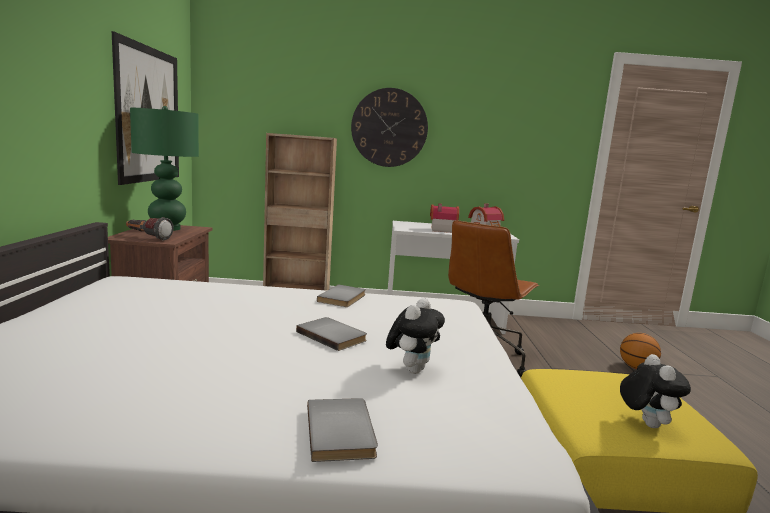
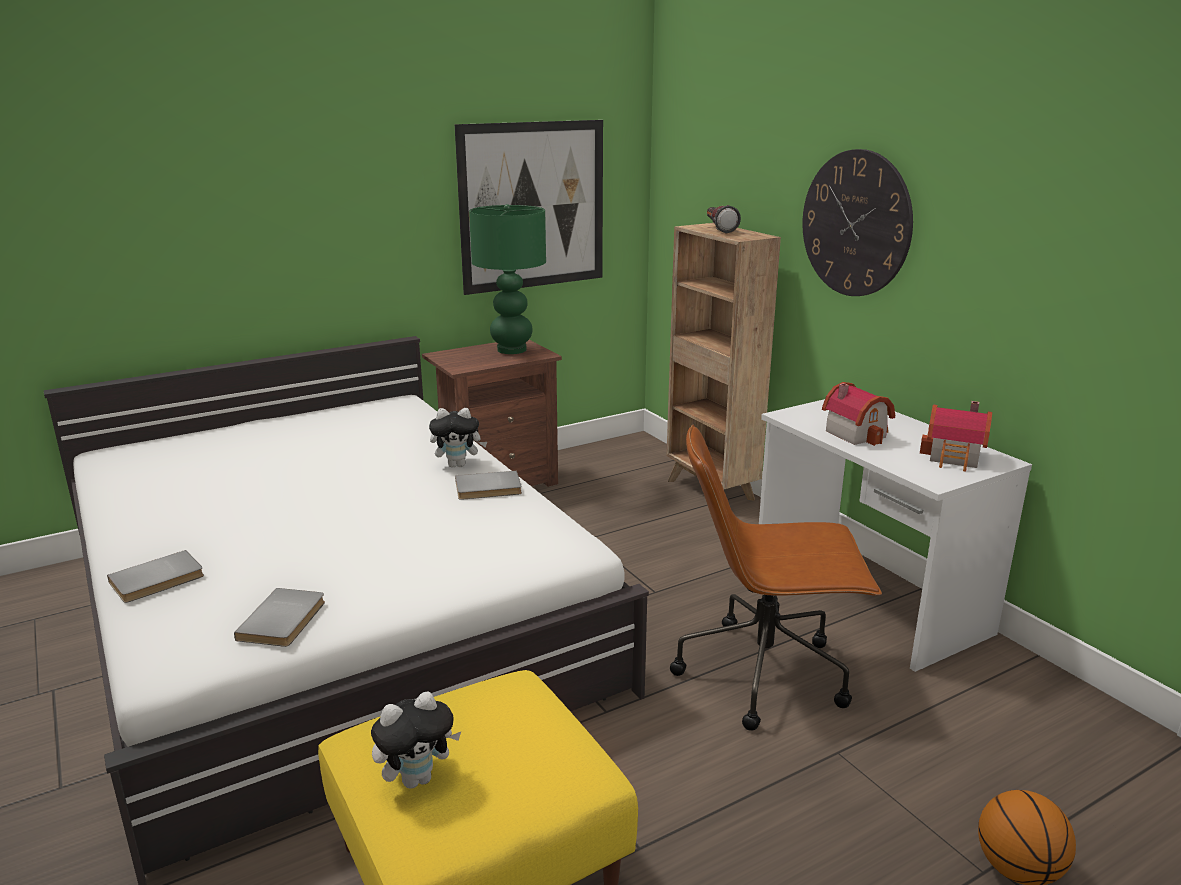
camera: 60 degrees right, 10 degrees up
(147, 237) = (458, 360): flashlight -> flashlight (718, 229)
(333, 335) = (359, 519): grey book -> grey book (285, 620)
(412, 369) = (308, 575): plush toy -> plush toy (458, 465)

